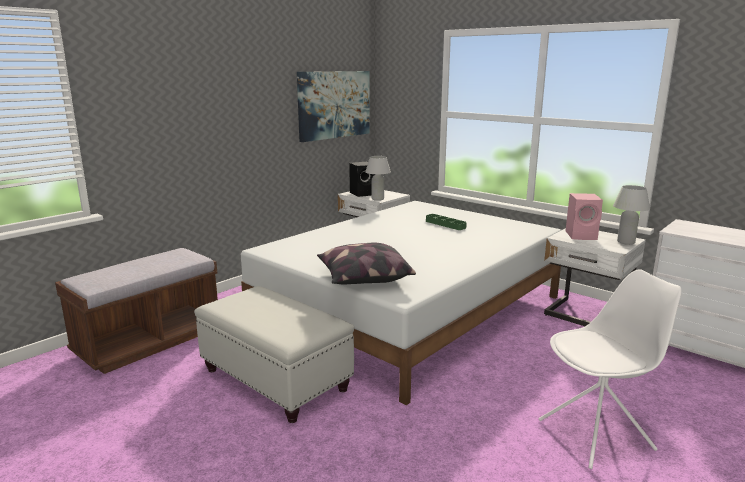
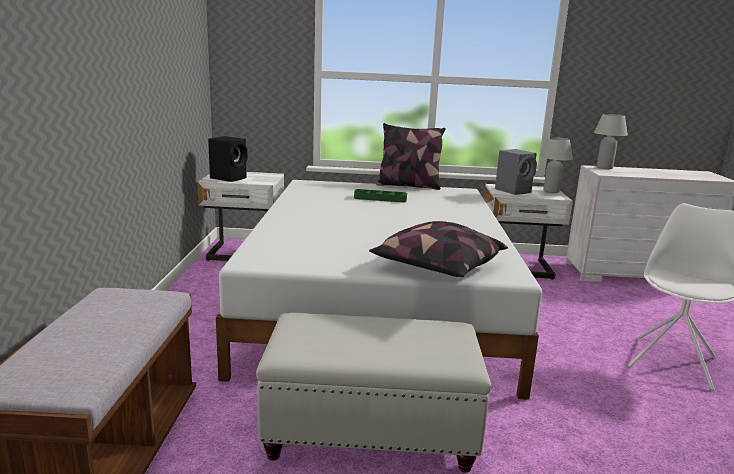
camera: 40 degrees left, 0 degrees up
(334, 104) = (184, 59): picture -> none
(377, 199) = (261, 182): white table lamp -> white table lamp (604, 168)
(498, 217) = (408, 185): none -> pillow
(582, 236) = (514, 191): pink speaker -> grey speaker

